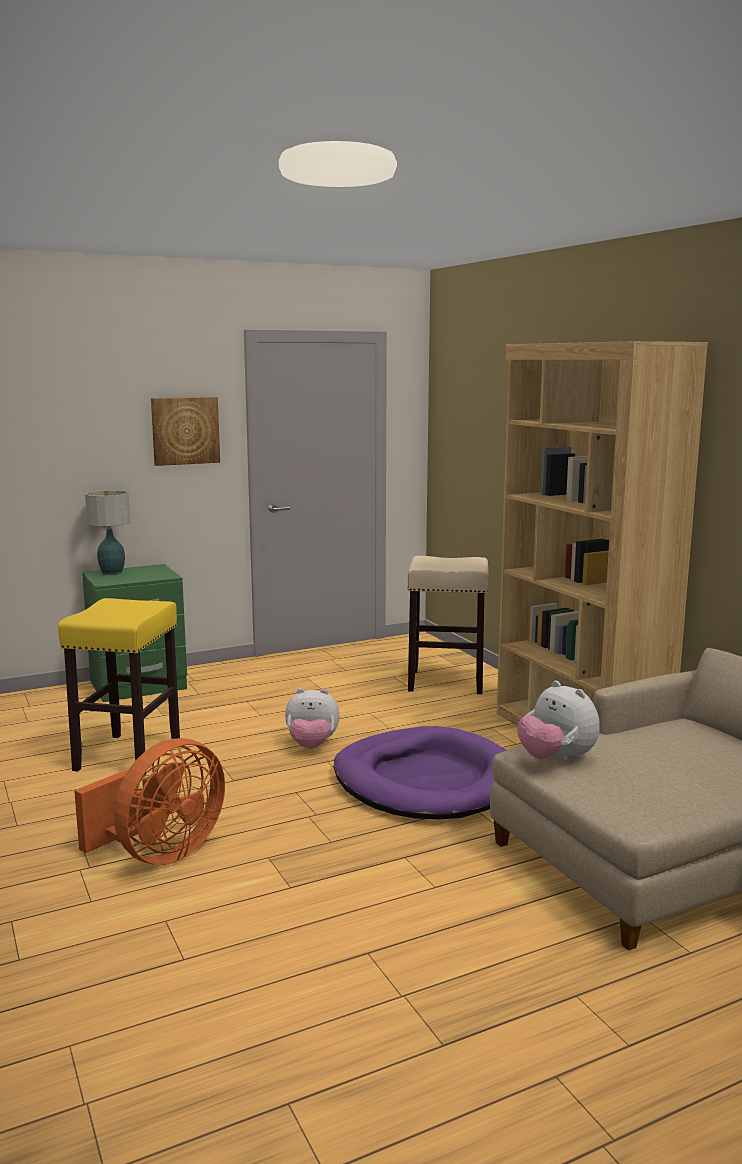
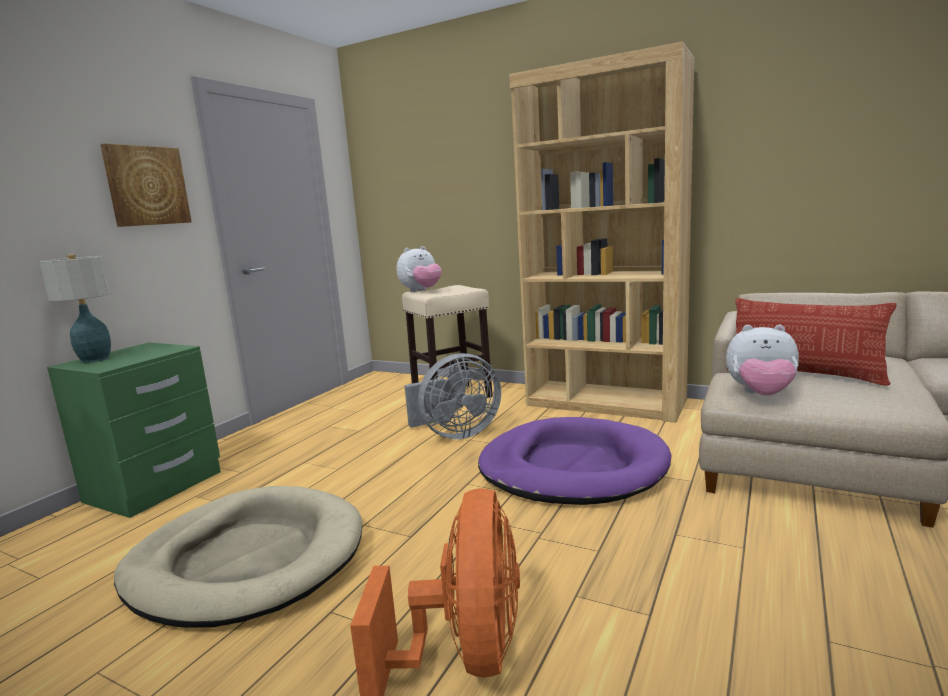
camera: 35 degrees left, 0 degrees up
(128, 755) = (247, 560): yellow stool -> beige dog bed
(312, 746) = (431, 477): plush toy -> plush toy (421, 291)
(388, 718) = (456, 434): none -> grey fan
(641, 756) = (803, 374): none -> pillow

